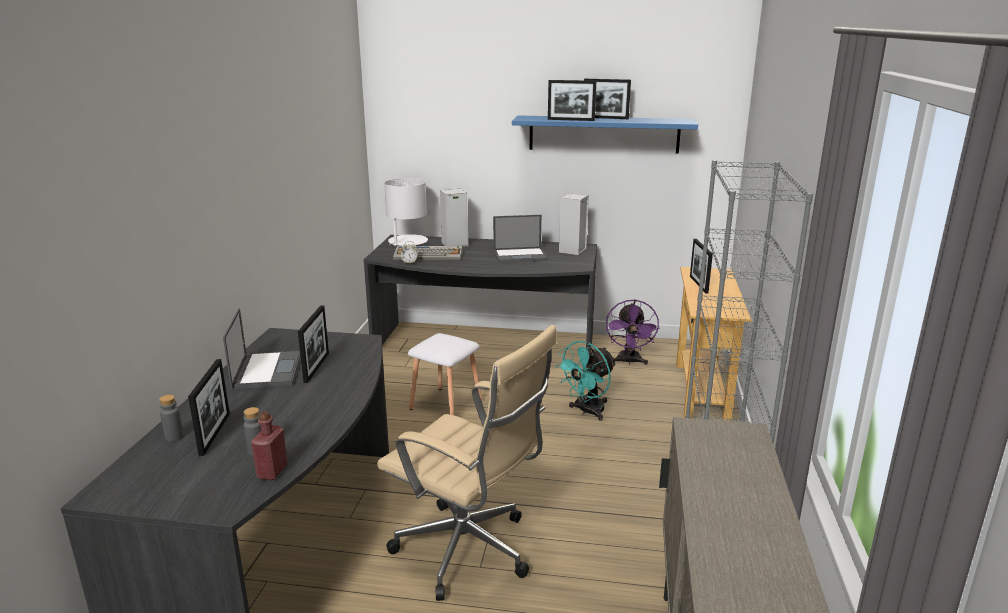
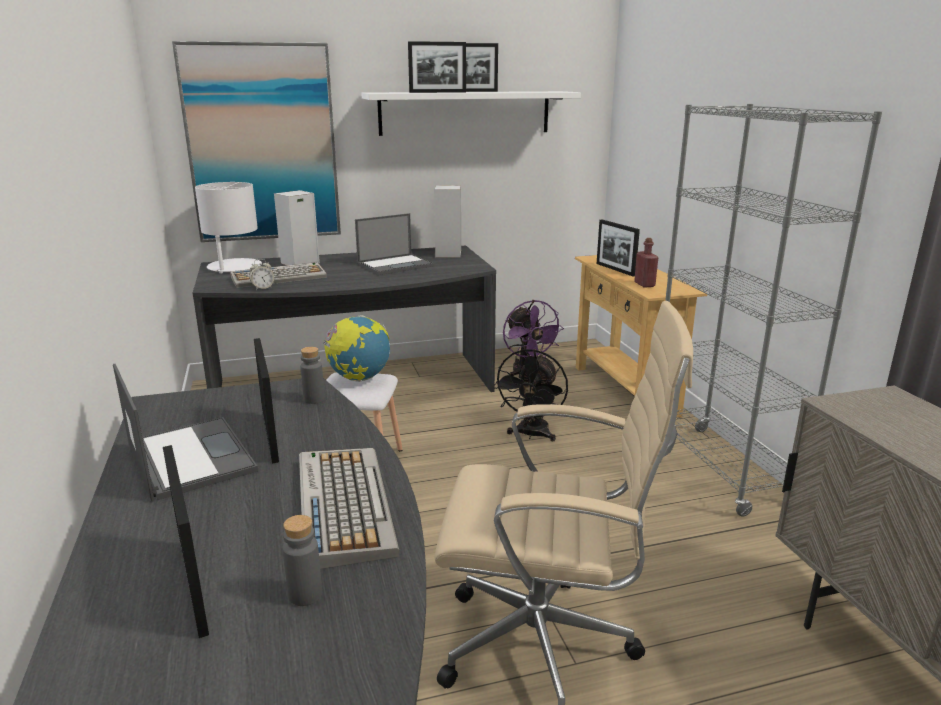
camera: 25 degrees left, 0 degrees up
(174, 437) = (112, 616): grey bottle -> grey bottle (314, 399)
(272, 472) = (372, 624): red bottle -> red bottle (644, 284)
(315, 413) = (342, 504): none -> keyboard
(440, 151) = (262, 144): none -> picture
(448, 341) = (359, 378): none -> globe
(587, 412) = (531, 435): turquoise fan -> black fan
(603, 134) = (465, 113): blue shelf -> white shelf

